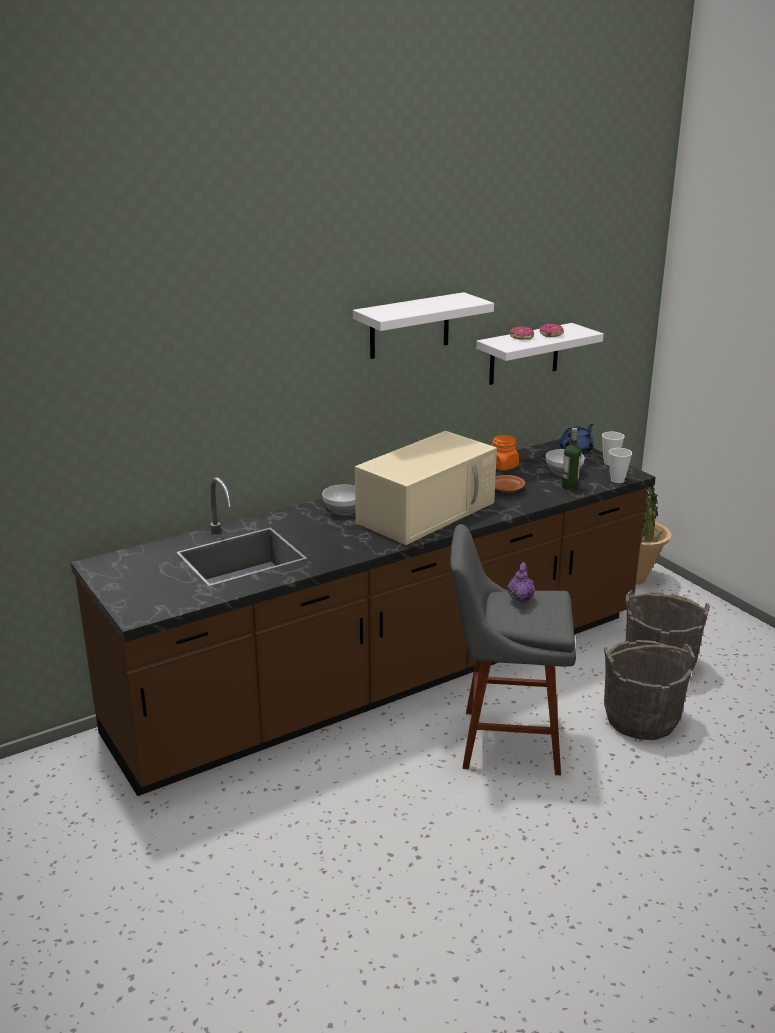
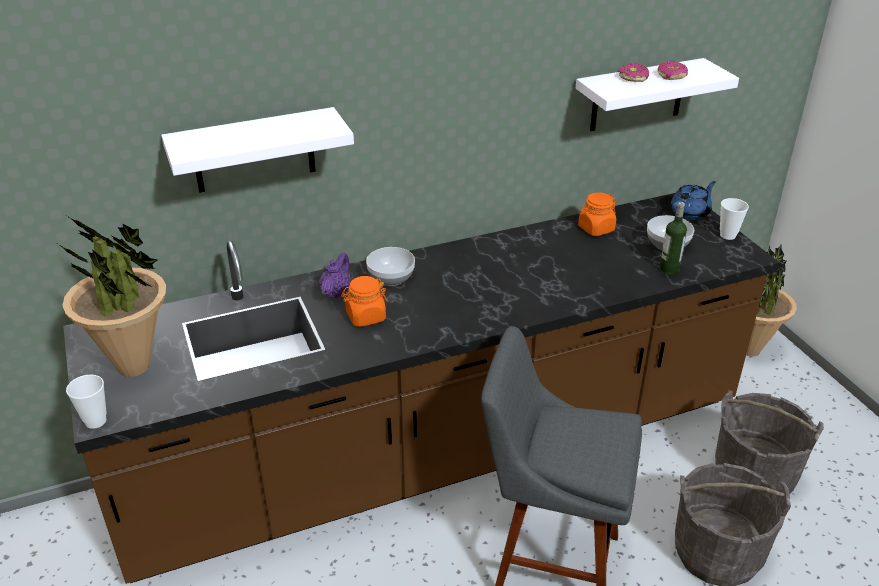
camera: 10 degrees right, 10 degrees up
(149, 582) = (134, 367): none -> potted plant
(332, 535) = (365, 317): none -> orange jar
(409, 326) = (488, 61): white shelf -> white shelf (254, 151)
(427, 511) = (488, 290): beige microwave -> none
(506, 489) = (591, 265): brown plate -> none
(520, 598) = (577, 423): purple teapot -> purple teapot (336, 292)
(617, 480) = (730, 263): cup -> cup (95, 421)

